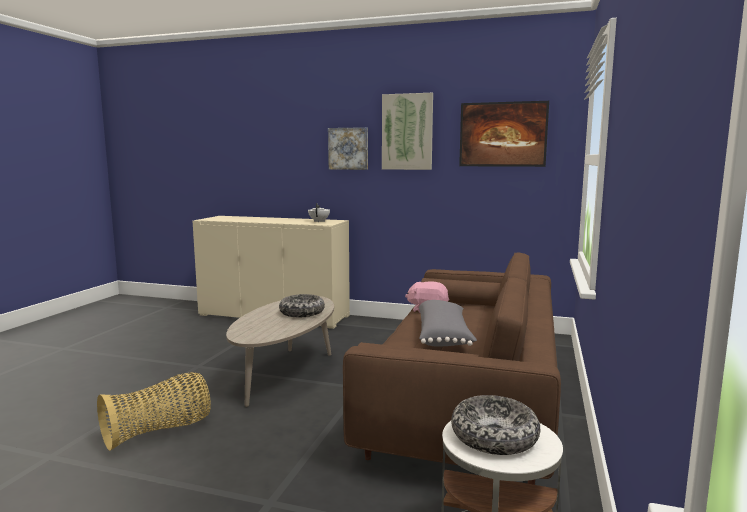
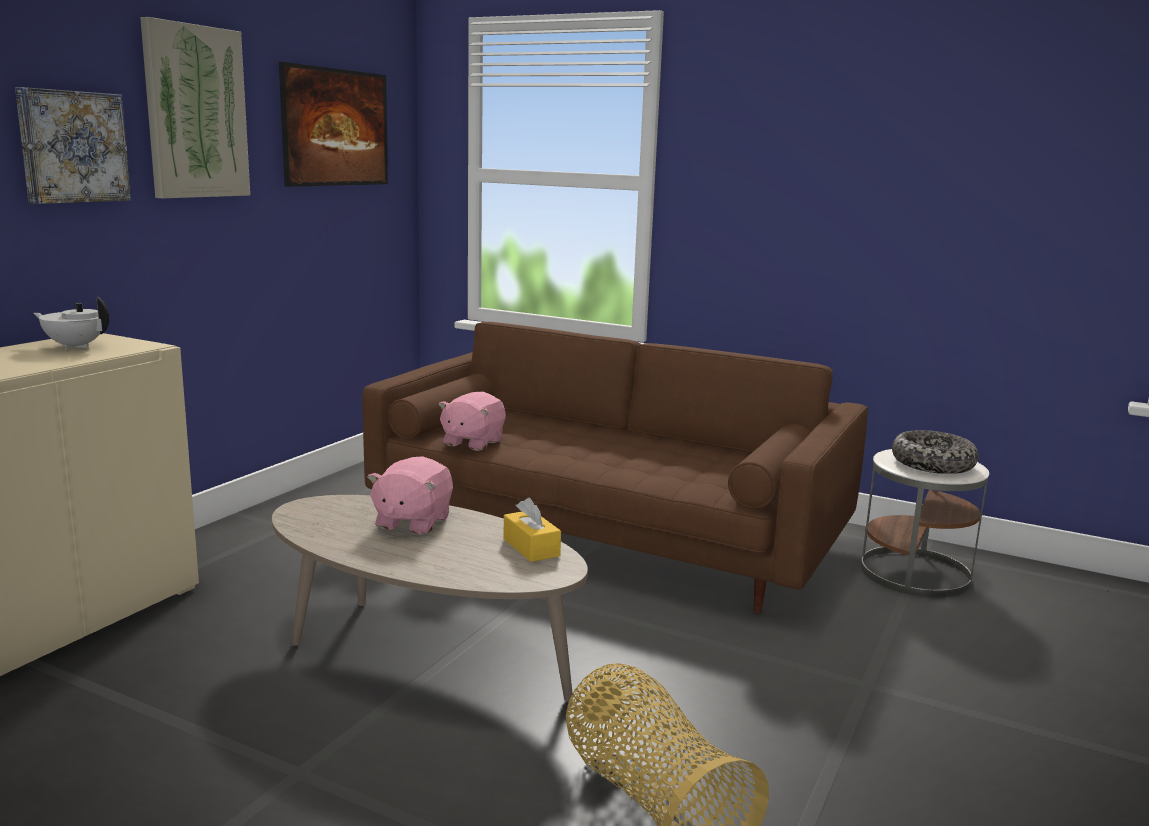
camera: 80 degrees left, 5 degrees up
(277, 332) = (531, 547): none -> yellow tissue box
(302, 313) = (412, 522): bowl -> pink plush toy
(444, 337) = (609, 451): grey pillow -> none

